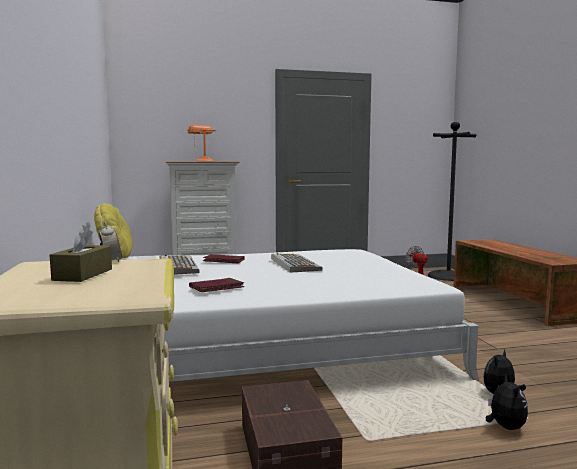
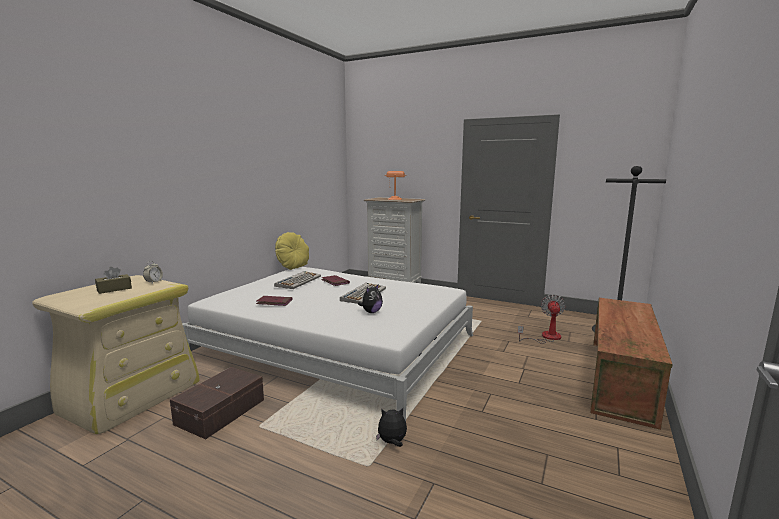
camera: 40 degrees right, 5 degrees up
(505, 427) = (341, 462): plush toy -> plush toy (371, 312)

